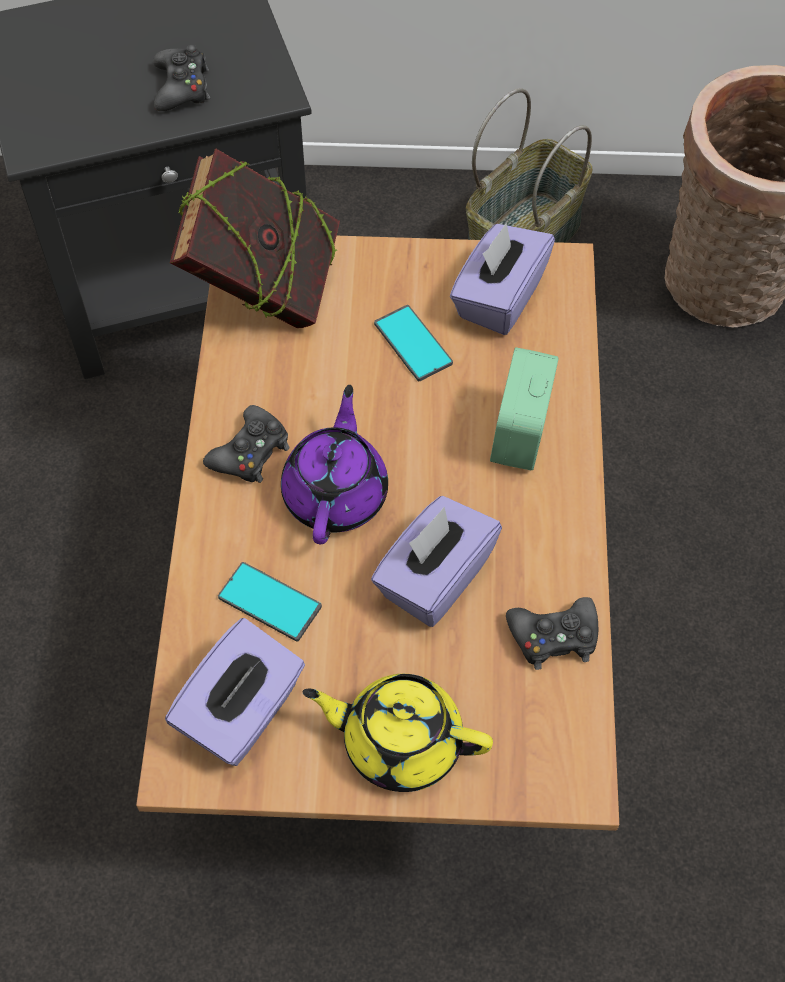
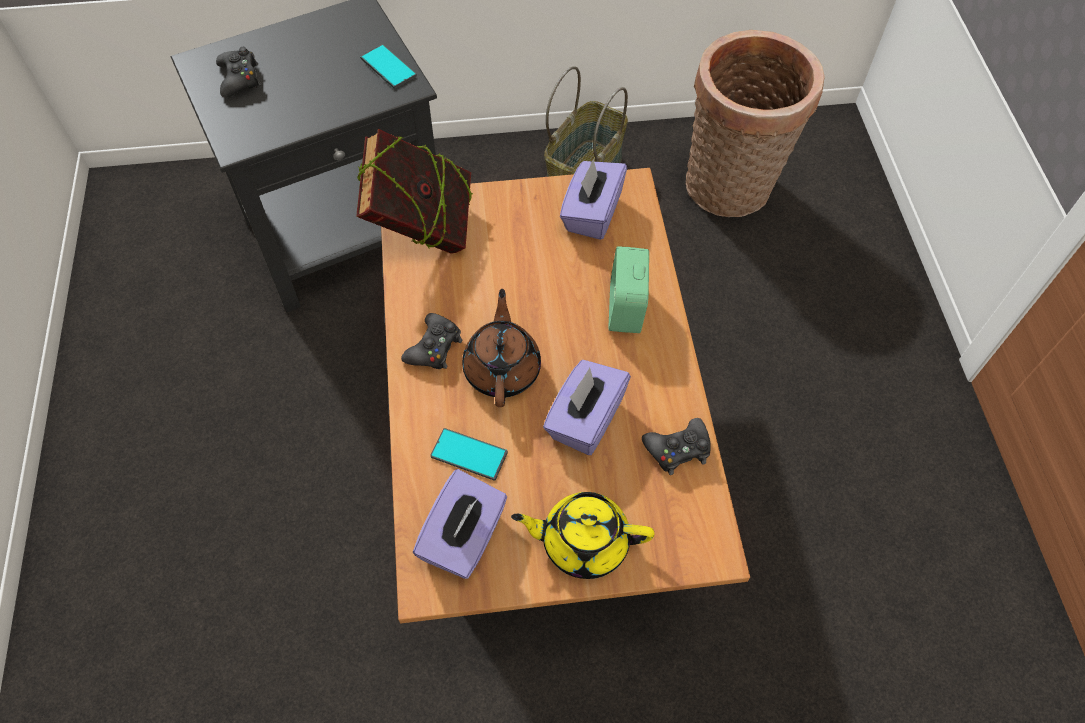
camera: 10 degrees left, 0 degrees up
(182, 87) = (339, 89): black game controller -> black game controller (240, 78)
(336, 493) = (502, 368): purple teapot -> brown teapot
(412, 344) = (537, 254): phone -> phone (388, 67)

